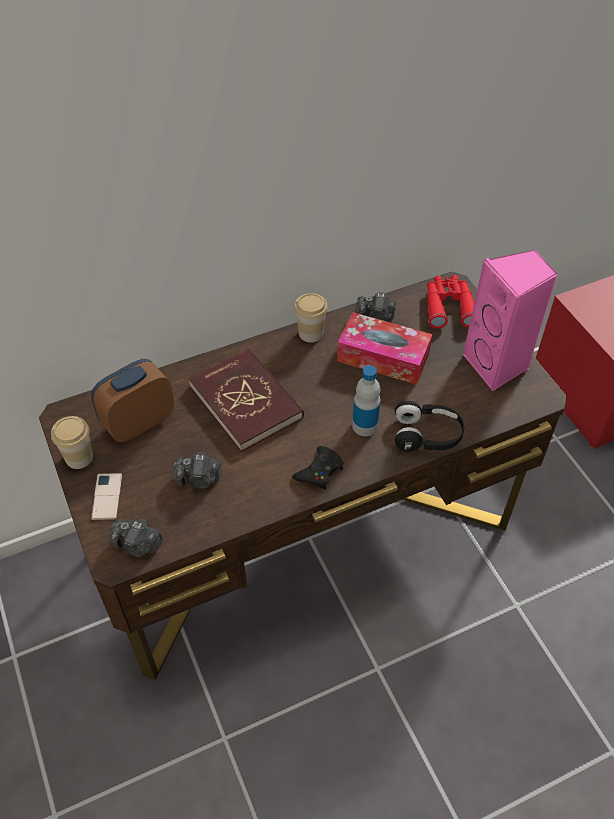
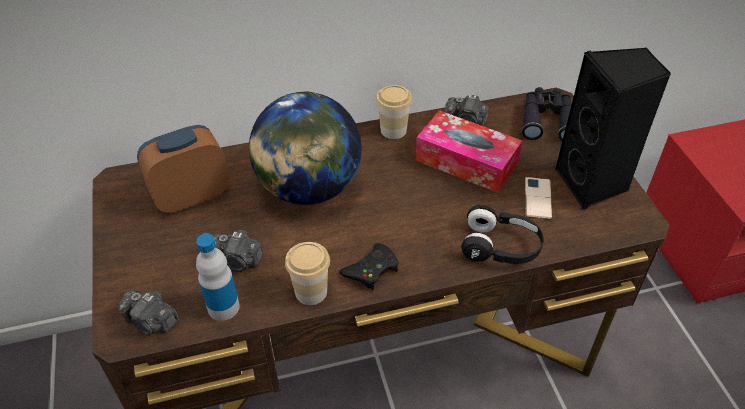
camera: 10 degrees right, 5 degrees down
(79, 457) = (119, 223): cup -> cup (311, 292)
(107, 496) = (135, 266): phone -> phone (537, 198)
(246, 401) = (309, 189): red book -> globe
(365, 426) = (432, 228): bottle -> bottle (223, 307)
(449, 306) = (547, 120): red binoculars -> black binoculars
(497, 365) = (593, 184): pink speaker -> black speaker

